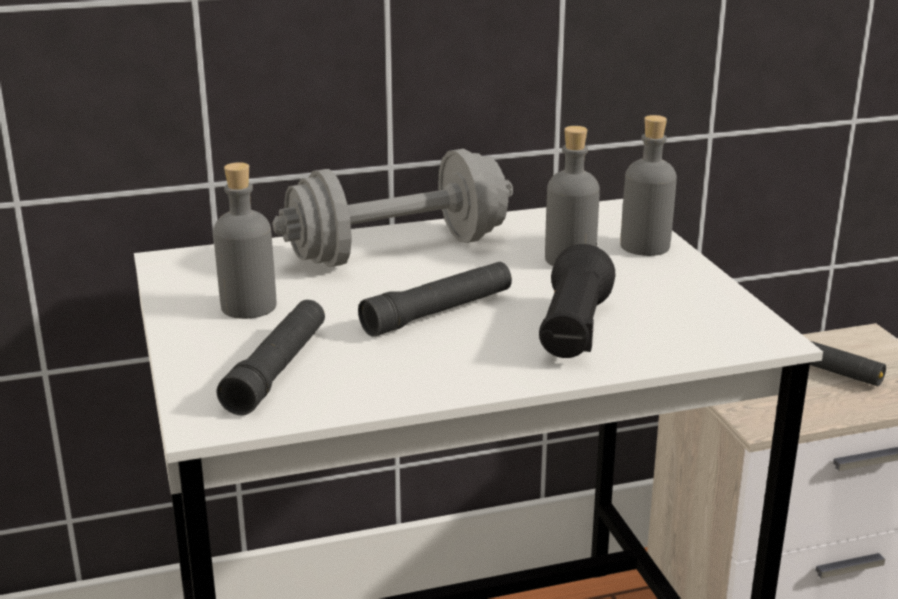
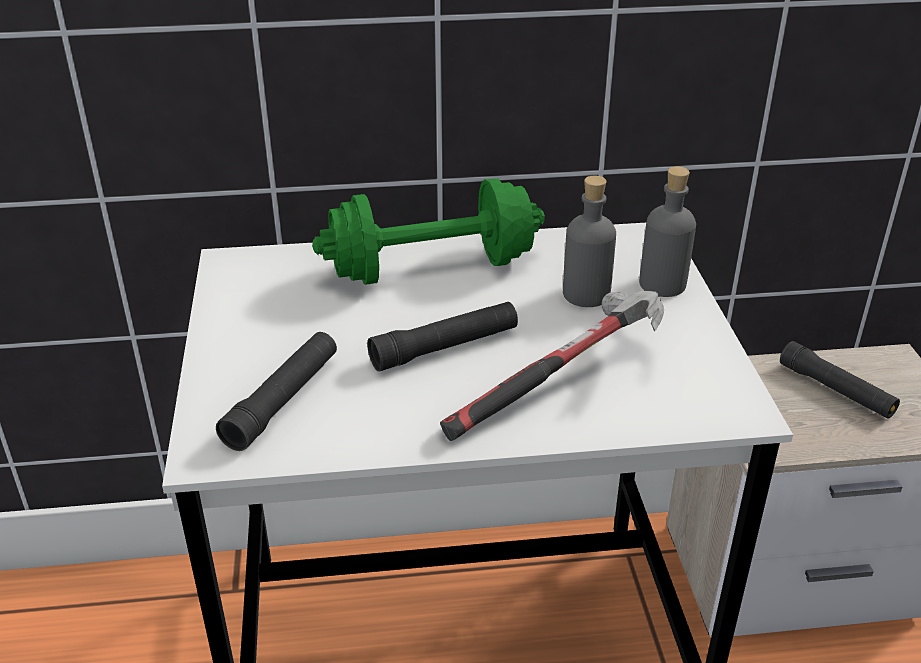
camera: 10 degrees right, 10 degrees up
(248, 306) = (280, 323): grey bottle -> none
(398, 250) = (431, 268): grey dumbbell -> green dumbbell
(573, 332) = (560, 384): black flashlight -> hammer

